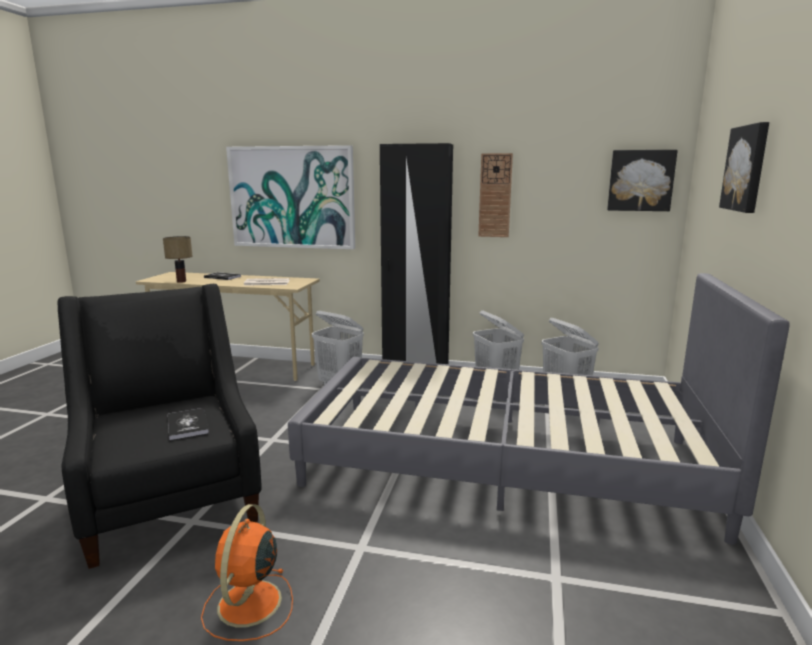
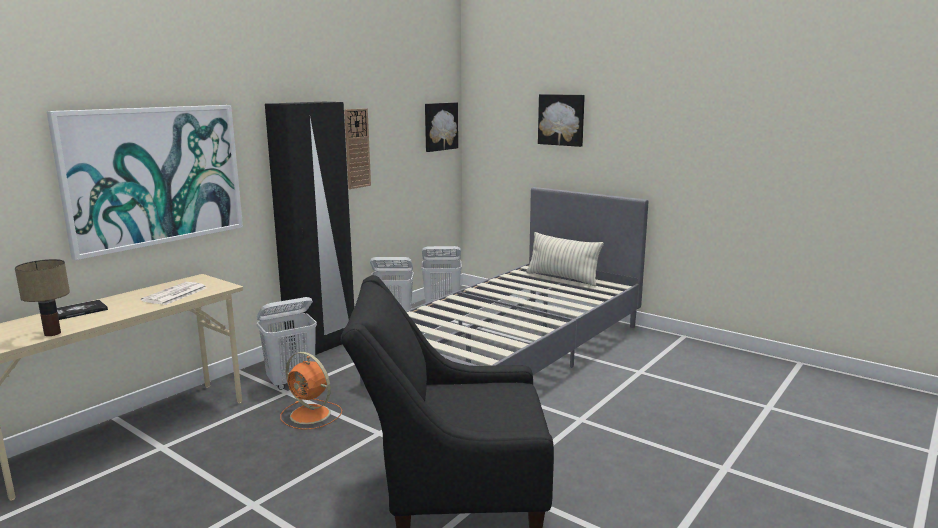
camera: 65 degrees left, 0 degrees up
(187, 425) = (489, 395): book -> none
(248, 605) = (622, 467): orange fan -> orange fan (311, 415)
(657, 411) = (562, 278): none -> pillow

